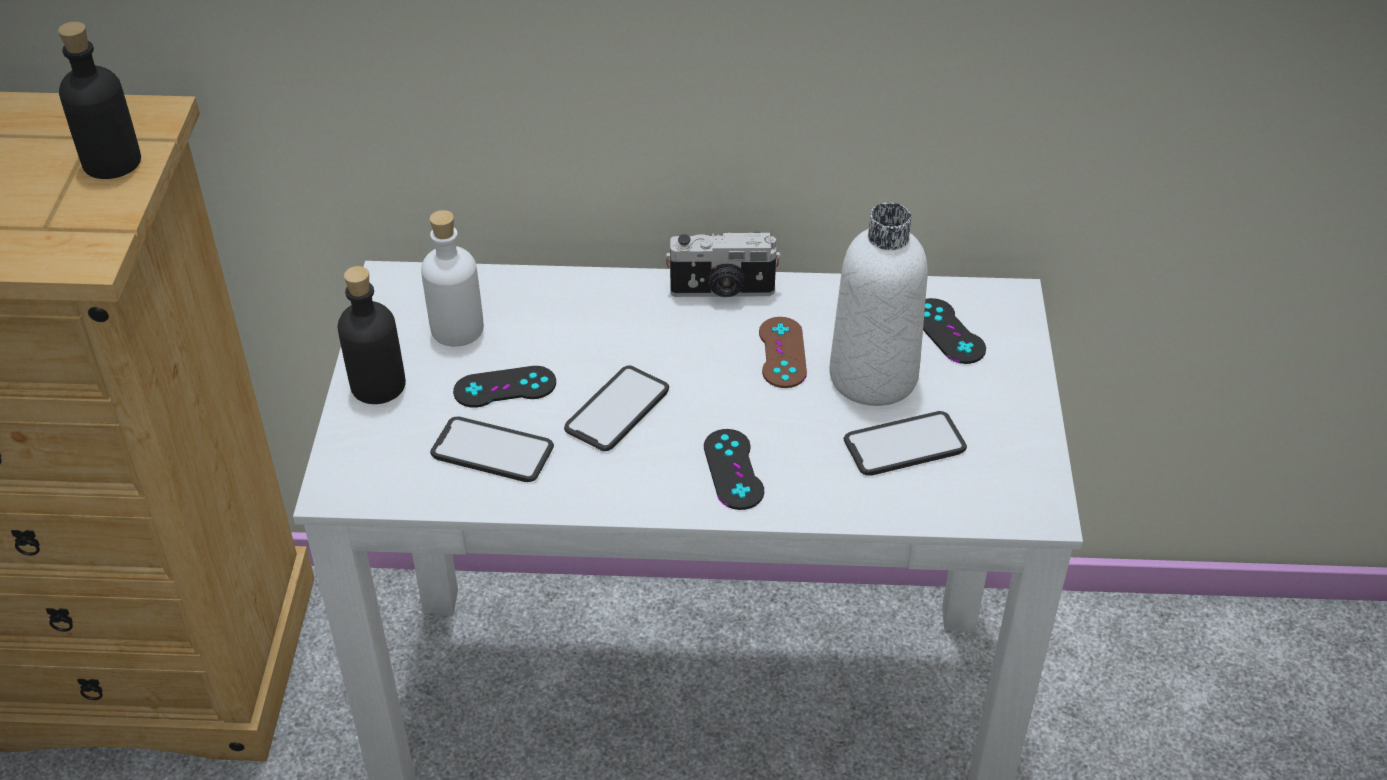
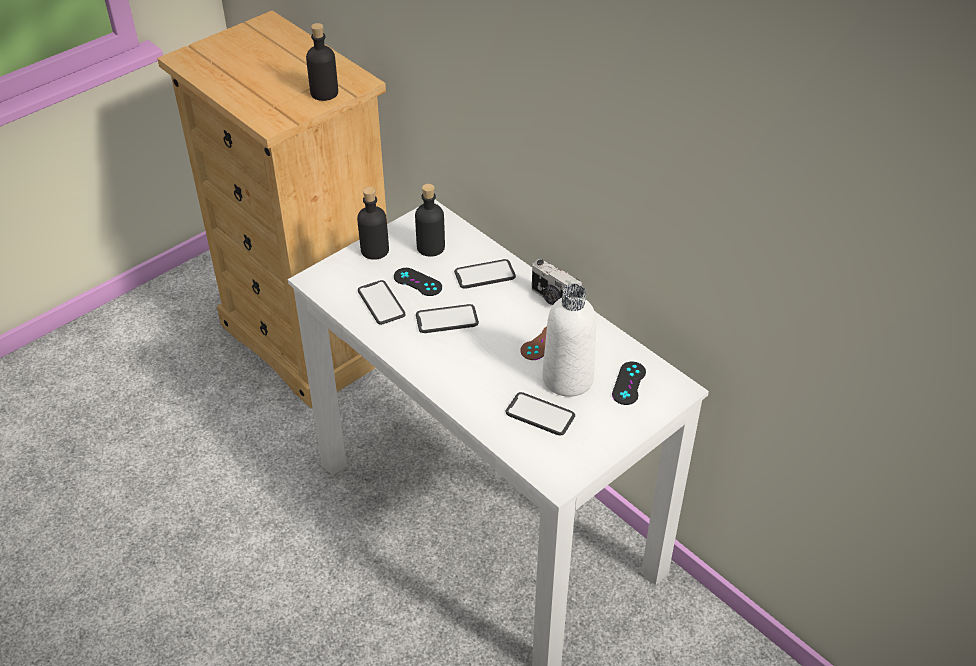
camera: 45 degrees right, 0 degrees up
(457, 328) = (430, 247): white bottle -> black bottle
(585, 317) = (485, 275): none -> phone
(733, 469) = (458, 374): black game controller -> none

